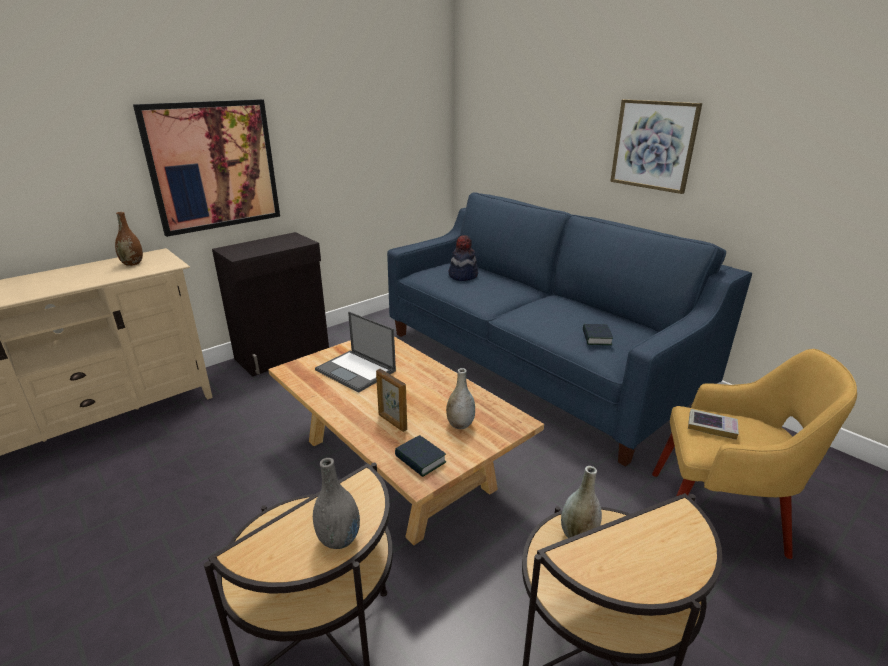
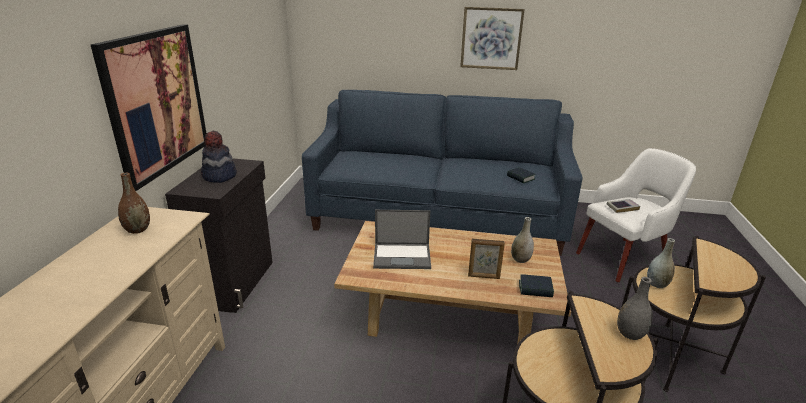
camera: 40 degrees left, 0 degrees up
(462, 275) = (373, 161): hat -> hat (219, 176)
(721, 513) = (623, 258): yellow armchair -> white armchair

